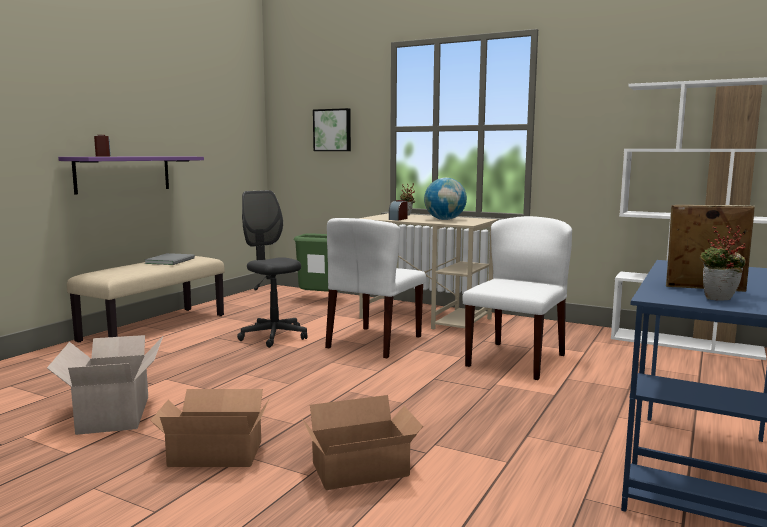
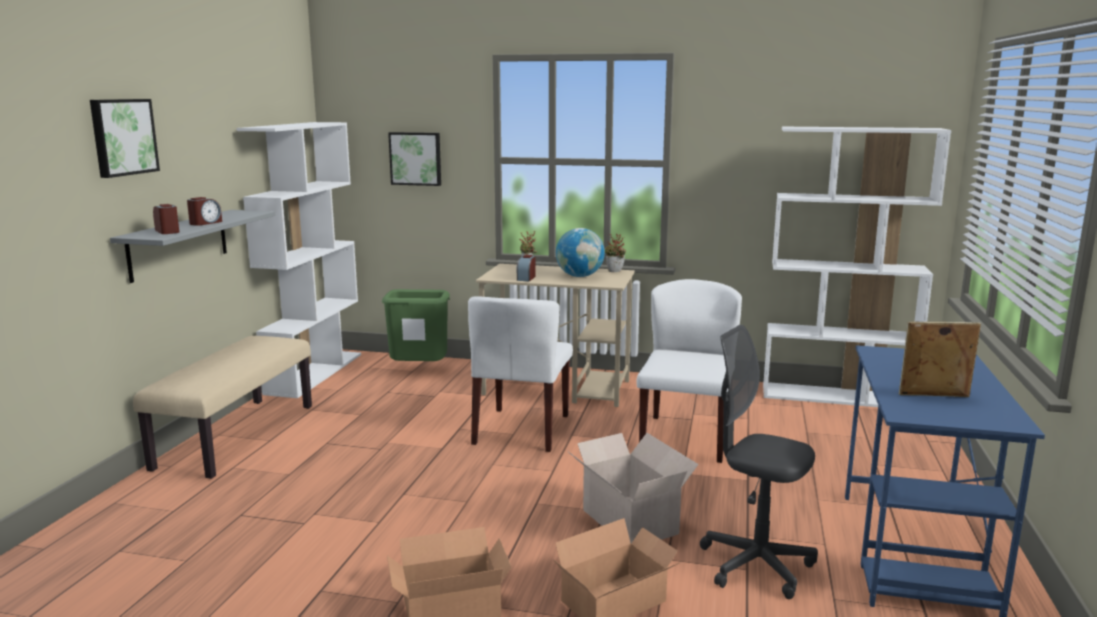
camera: 15 degrees left, 5 degrees up
(76, 83) = (122, 137): none -> picture
(115, 413) = (292, 571): cardboard box -> cardboard box (628, 520)
(123, 174) = (179, 244): purple shelf -> grey shelf
(139, 156) = (205, 223): none -> alarm clock
(172, 260) = (250, 349): grey book -> none
(244, 296) = (314, 373): none -> white bookcase
(274, 336) = (399, 434): grey office chair -> grey office chair (756, 565)
(719, 300) = (956, 413): potted plant -> potted plant (614, 272)

